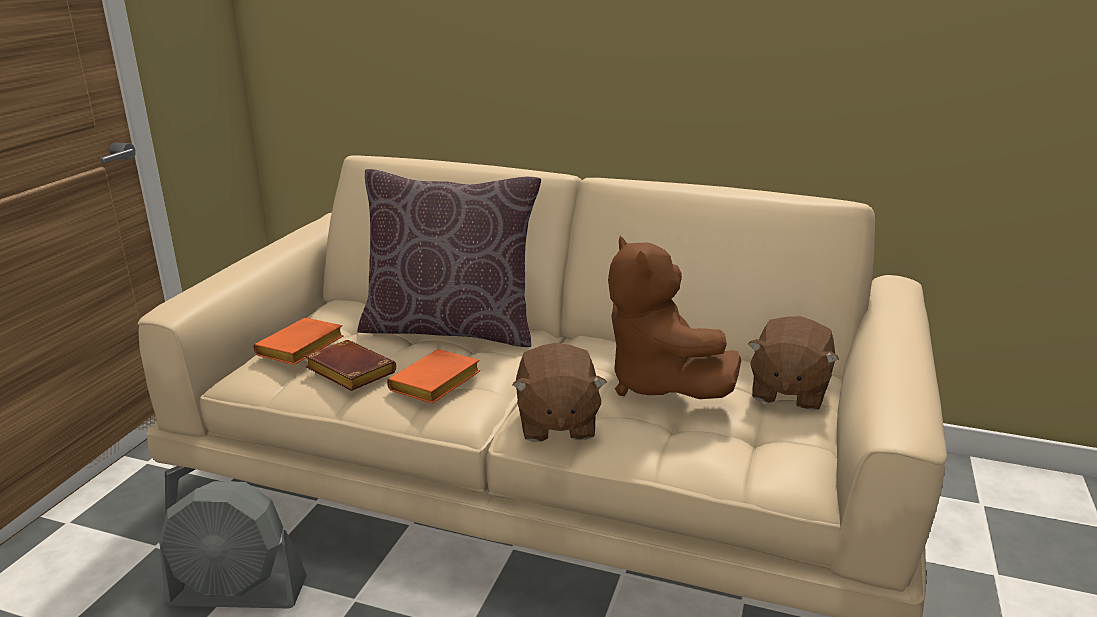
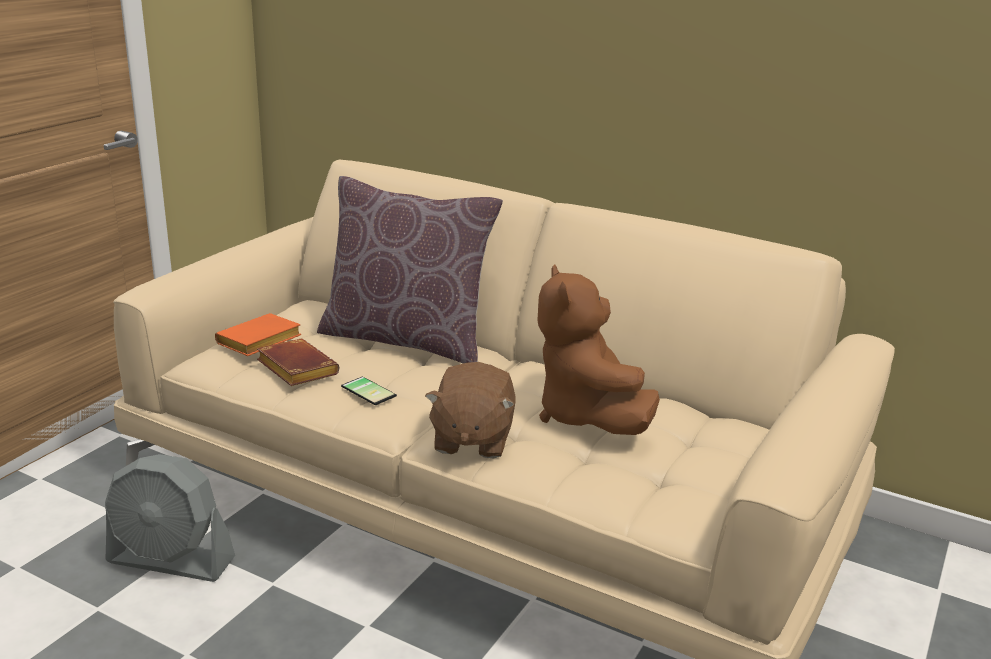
camera: 10 degrees right, 0 degrees up
(435, 385) = (371, 390): orange book -> phone
(787, 391) = (714, 439): brown plush toy -> none

